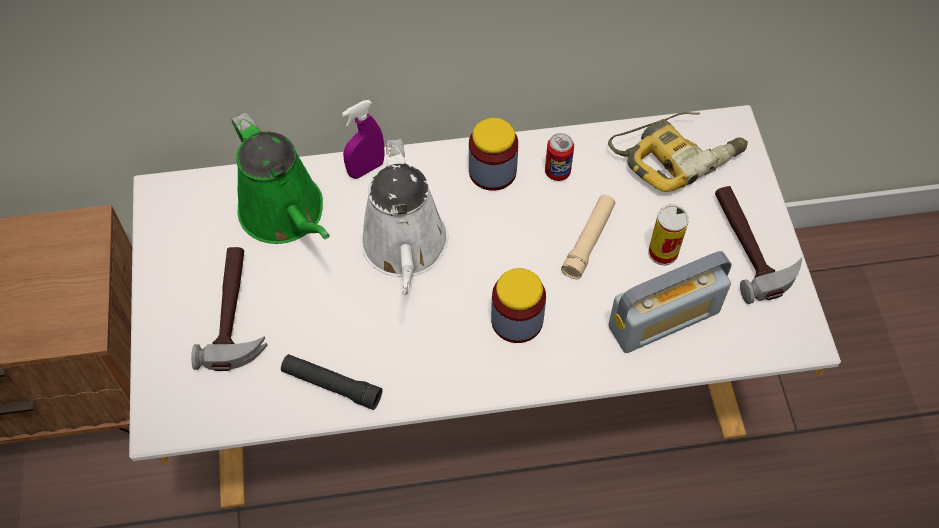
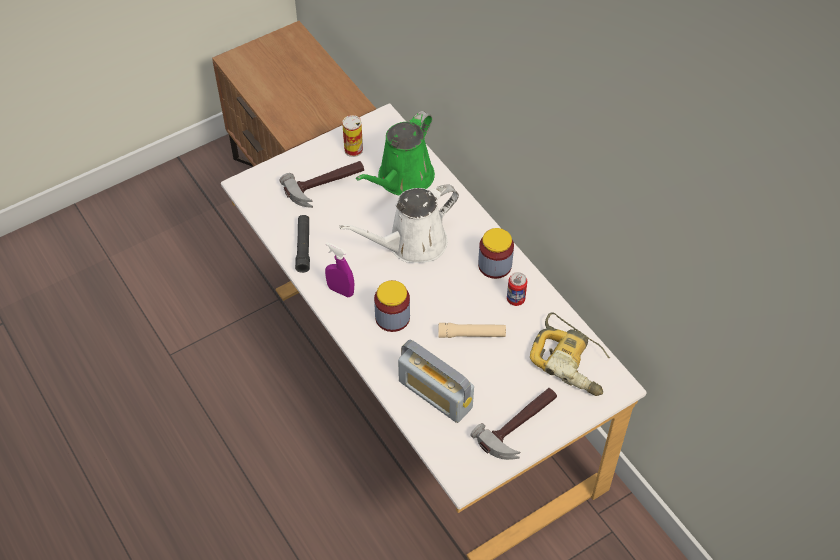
camera: 65 degrees right, 5 degrees down
(366, 169) = (457, 202): purple spray bottle -> purple spray bottle (340, 291)
(663, 252) = (486, 378): can -> can (353, 150)

